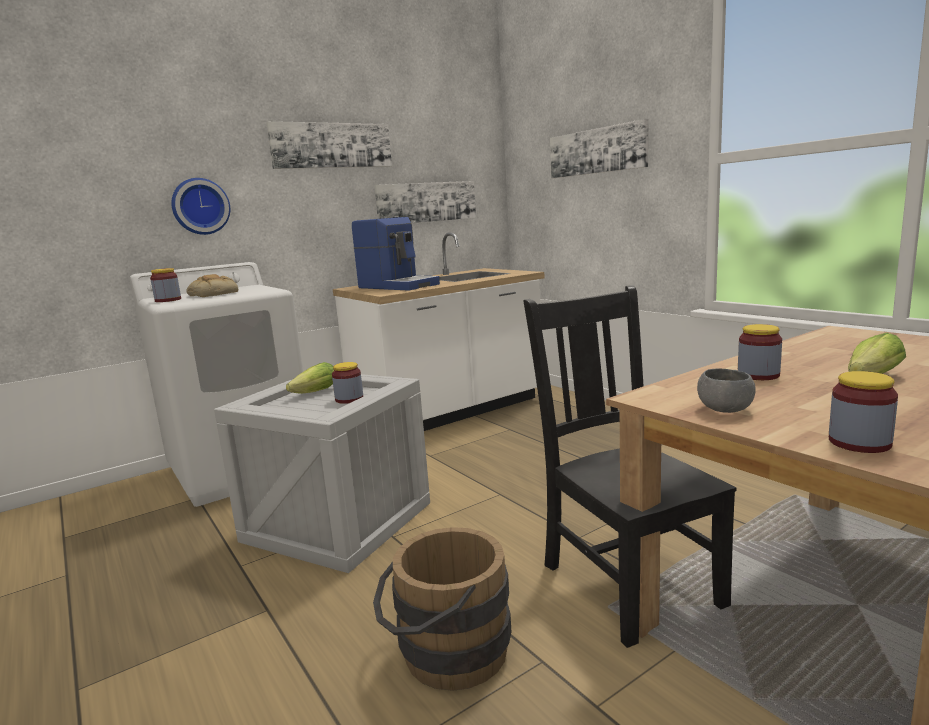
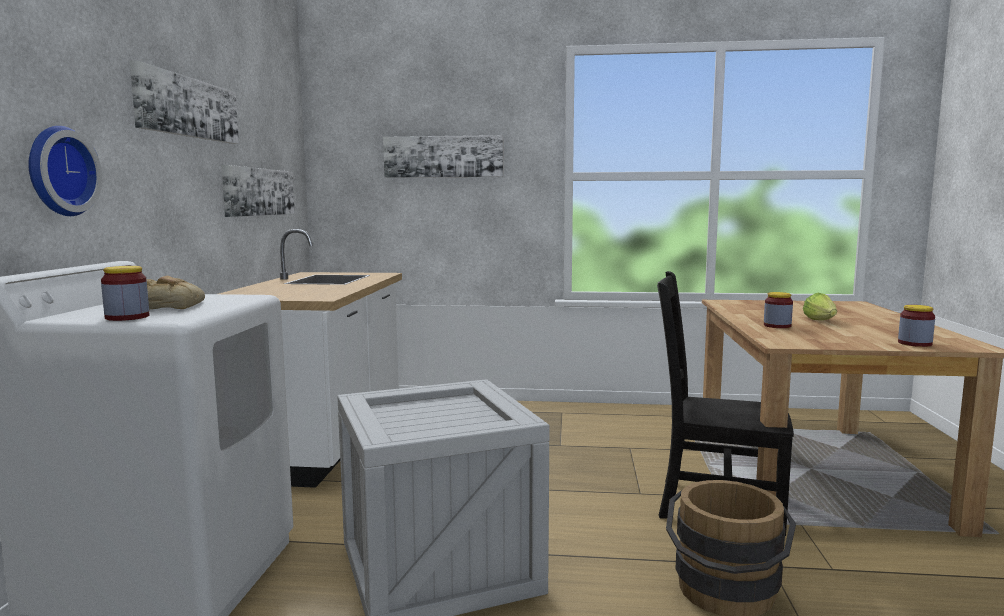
camera: 50 degrees left, 5 degrees down
(312, 393) = (403, 414): lettuce -> none
(349, 399) = (464, 409): jar -> none
(398, 286) = (292, 291): coffee machine -> none
(725, 410) = (831, 342): grey bowl -> none

